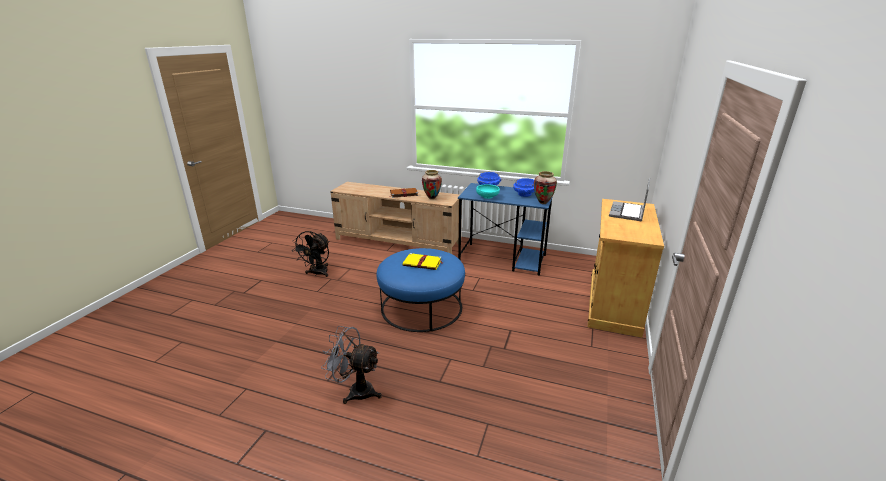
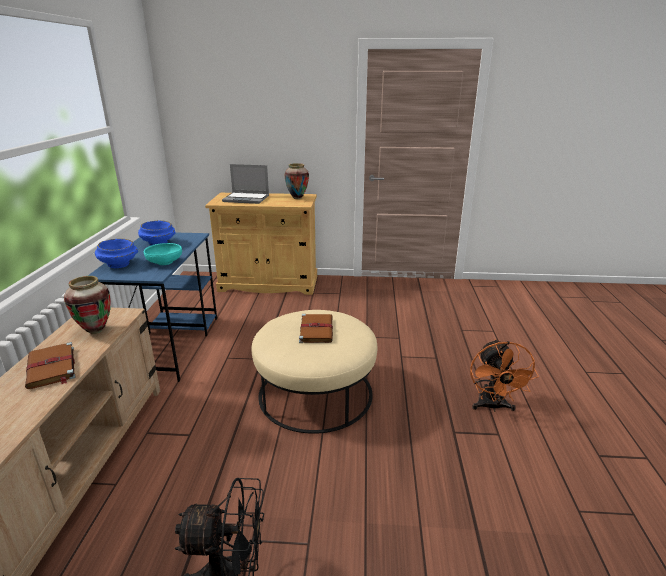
camera: 105 degrees left, 0 degrees up
(355, 391) = (492, 407): grey fan -> orange fan
(422, 307) = (315, 393): blue ottoman -> beige ottoman
(423, 263) = (316, 329): yellow book -> brown book
(543, 203) = (192, 235): vase -> vase (297, 198)

